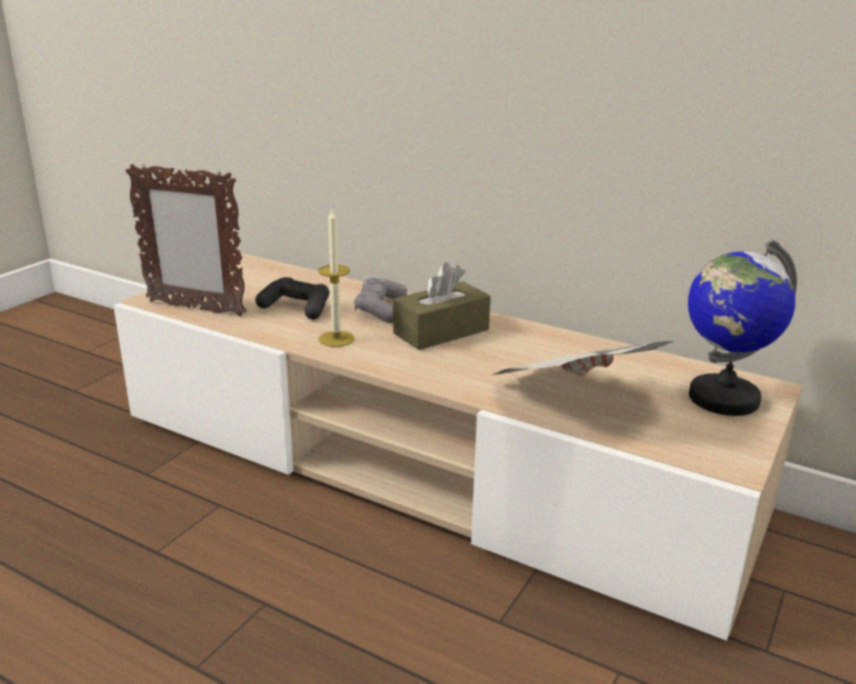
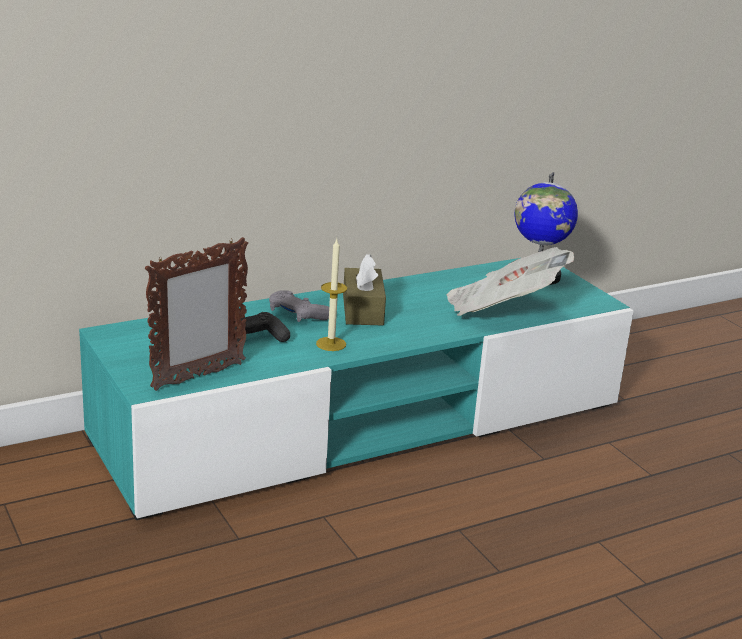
camera: 60 degrees left, 0 degrees up
(426, 466) = (363, 422): beige tv stand -> turquoise tv stand

